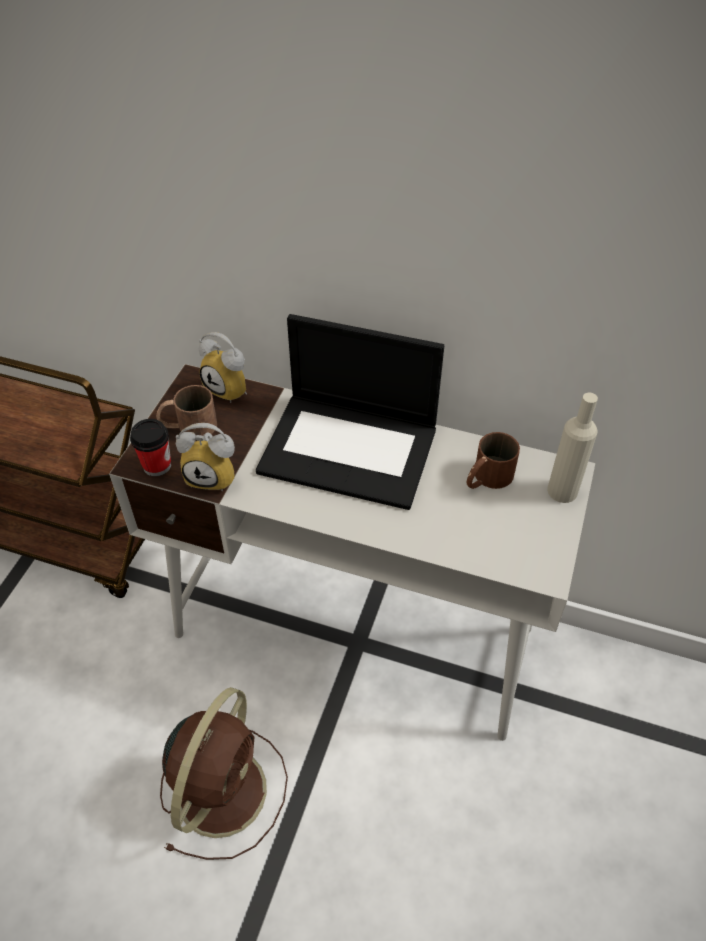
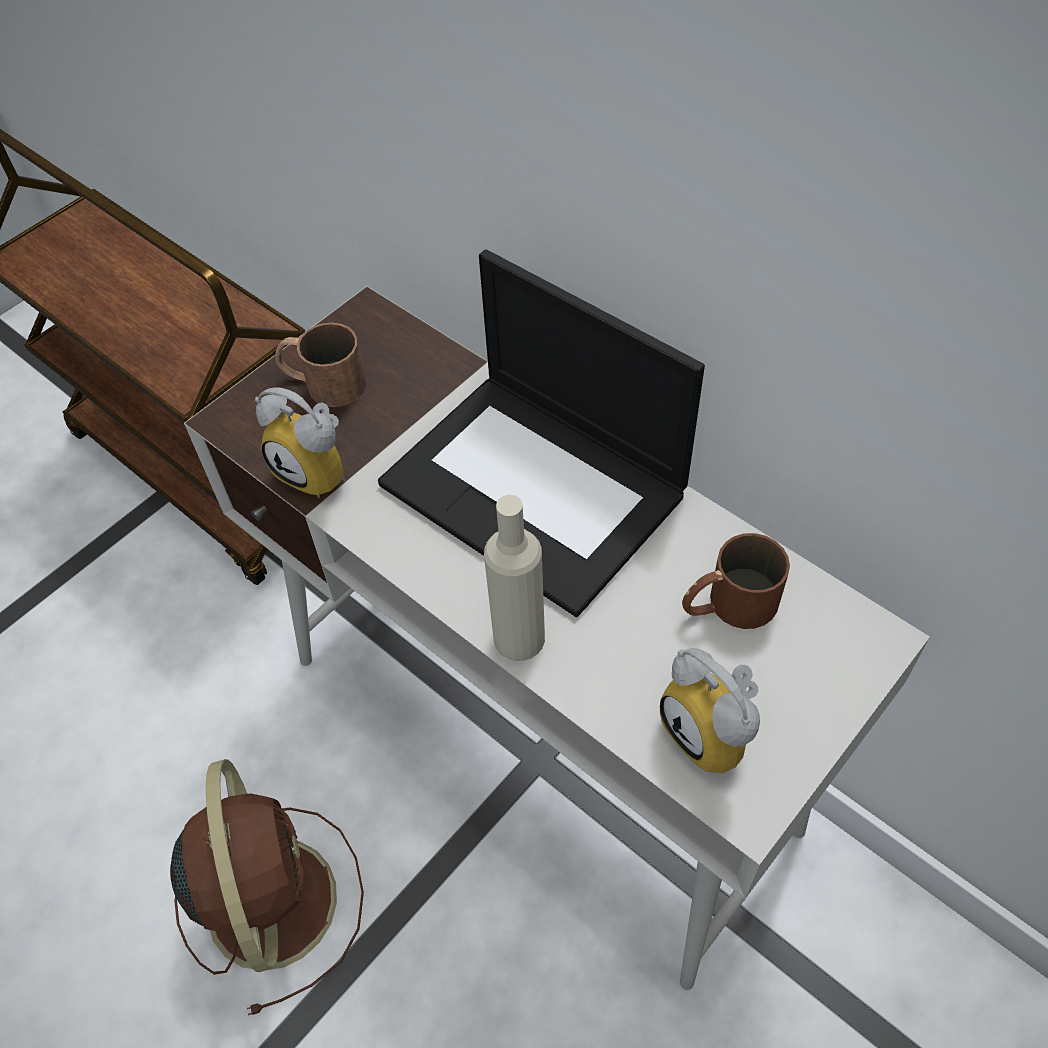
camera: 25 degrees right, 5 degrees up
(157, 465) = (251, 430): cup -> none
(223, 787) = (271, 896): brown fan -> brown fan turned 60 degrees counterclockwise
(231, 388) = (412, 341): alarm clock -> alarm clock (715, 733)
(562, 491) = (846, 668): beige bottle -> beige bottle (519, 638)

